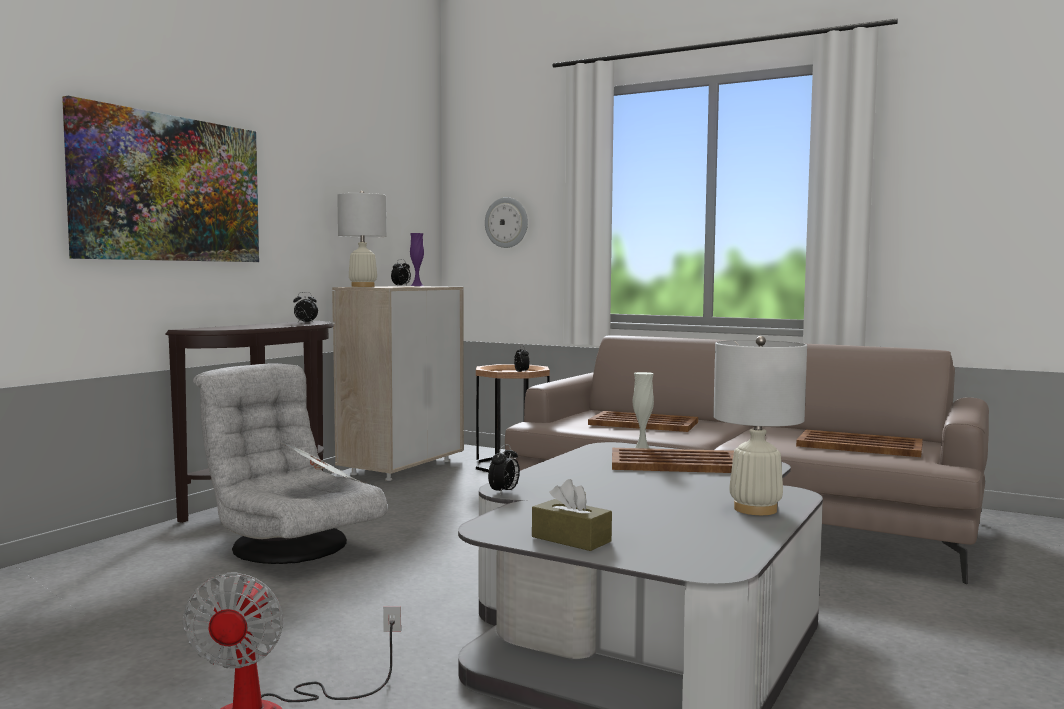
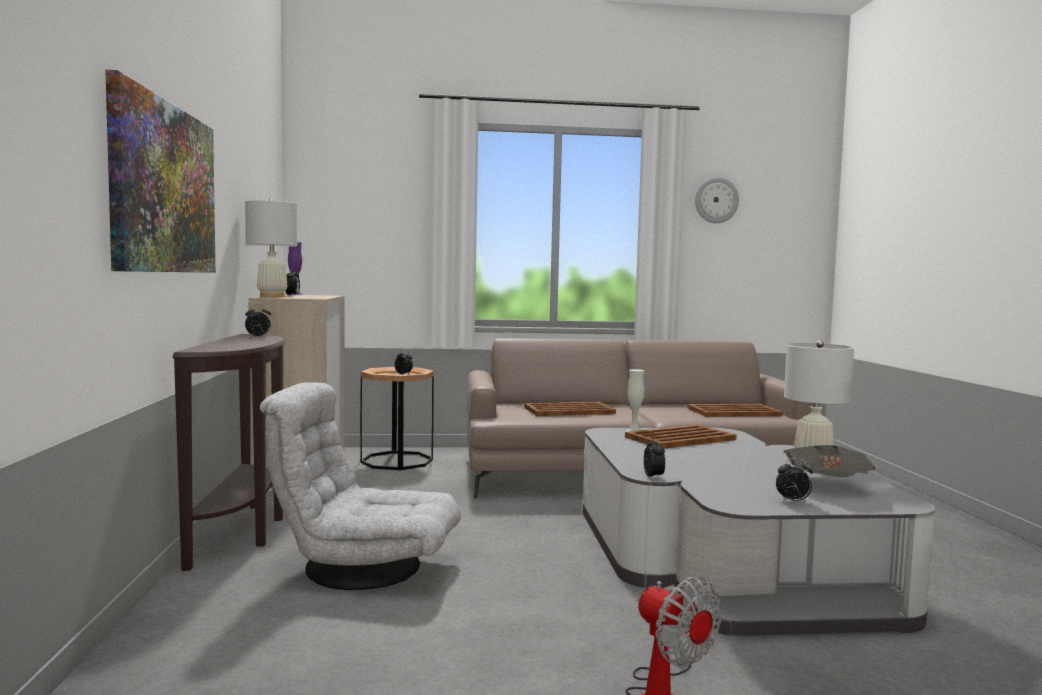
camera: 35 degrees left, 0 degrees up
(323, 485) = (405, 499): newspaper -> newspaper (827, 485)
(507, 222) = (360, 234): wall clock -> wall clock (716, 200)
(571, 539) = (793, 502): brown tissue box -> alarm clock

